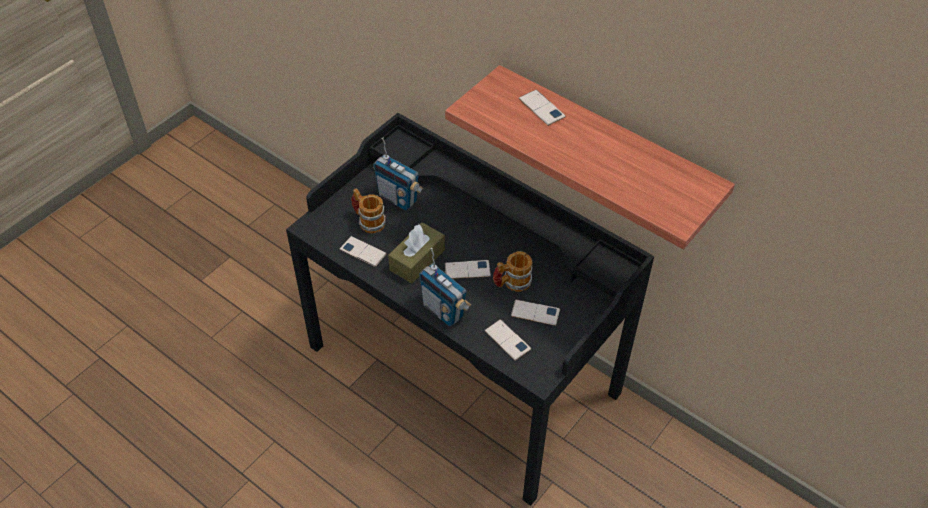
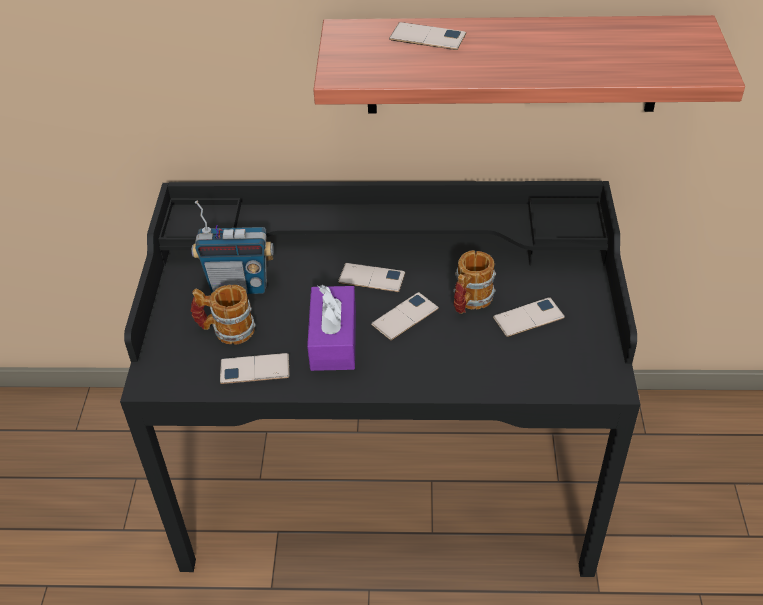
camera: 35 degrees left, 5 degrees down
(417, 260) = (333, 339): brown tissue box -> purple tissue box
(443, 311) = (425, 377): radio -> none
(507, 340) = (531, 364): phone -> phone (371, 278)

